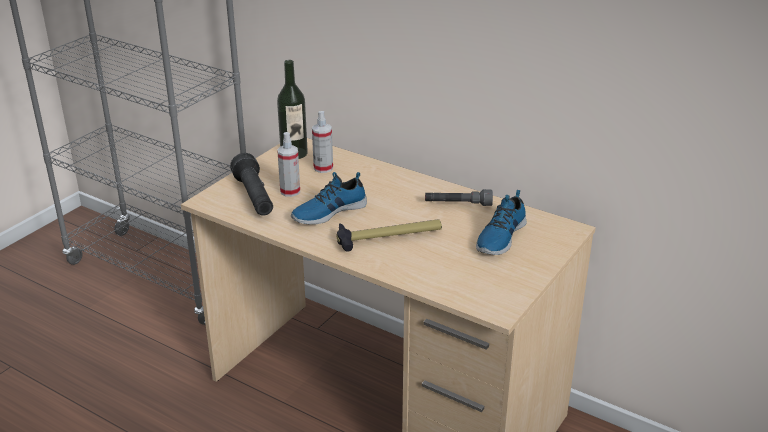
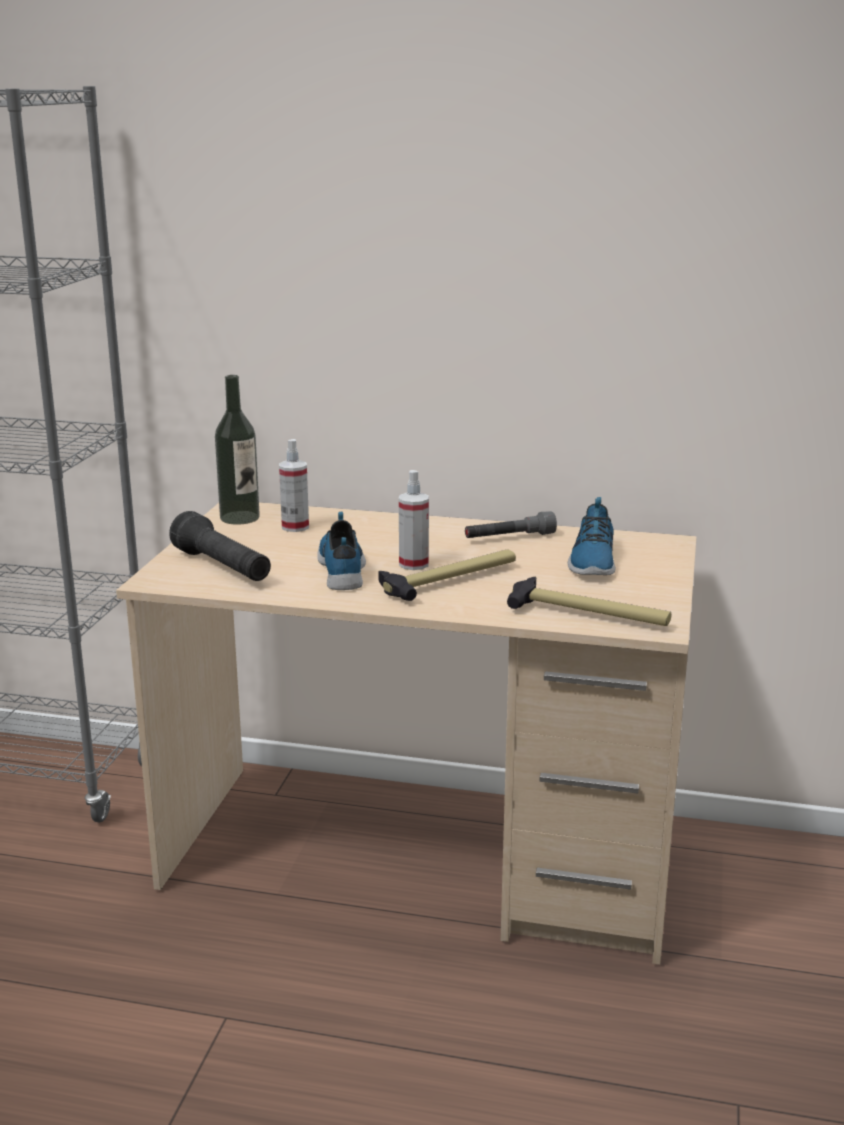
camera: 20 degrees left, 10 degrees down
(290, 191) = (269, 555): spray bottle -> spray bottle (414, 564)
(328, 211) = (343, 567): shoe -> shoe turned 135 degrees clockwise
(460, 287) = (589, 615): none -> hammer

